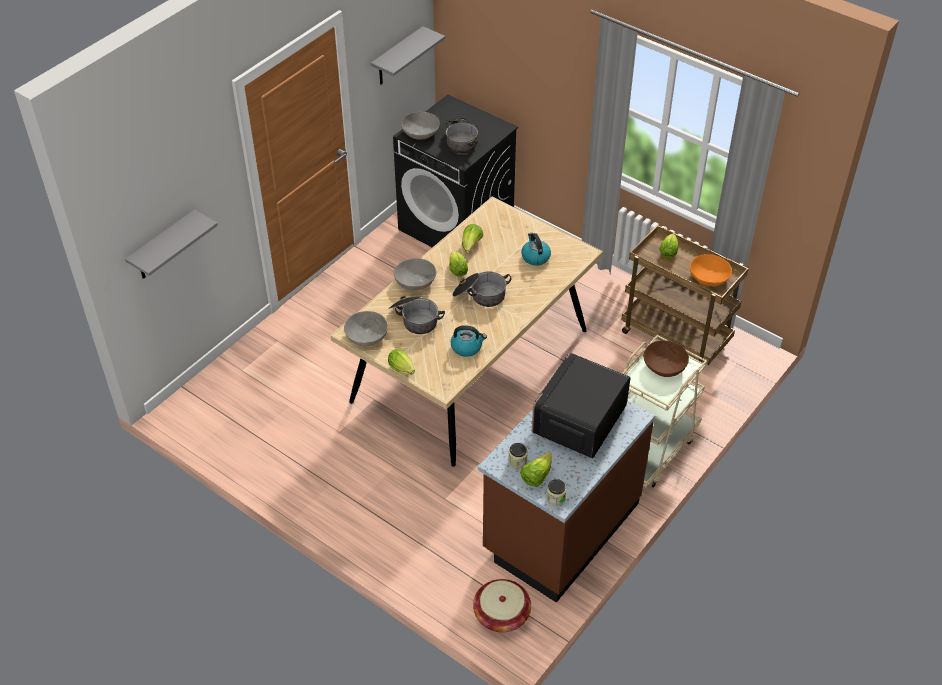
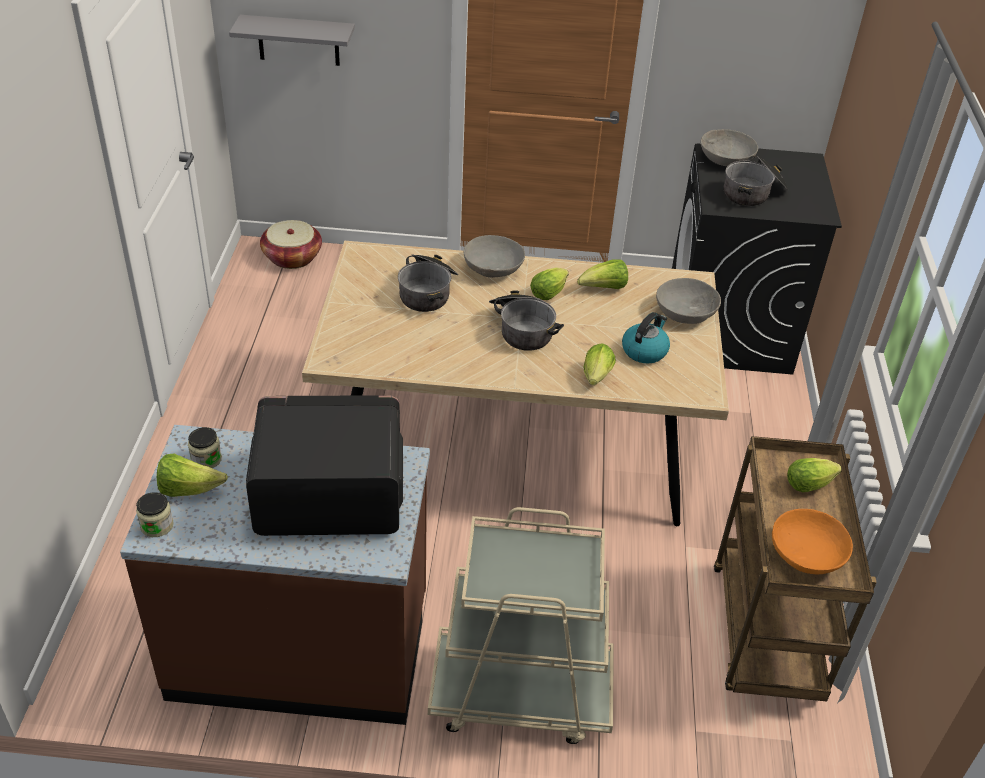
camera: 55 degrees right, 5 degrees down
(366, 336) = (365, 266): grey bowl -> grey bowl (685, 312)
(397, 57) = (763, 47): grey shelf -> none
(403, 370) = (332, 315): lettuce -> lettuce (596, 378)
(467, 347) = (418, 352): kettle -> none
(501, 614) = (112, 647): basket -> basket (292, 257)
(664, 366) = (553, 567): brown bowl -> none

